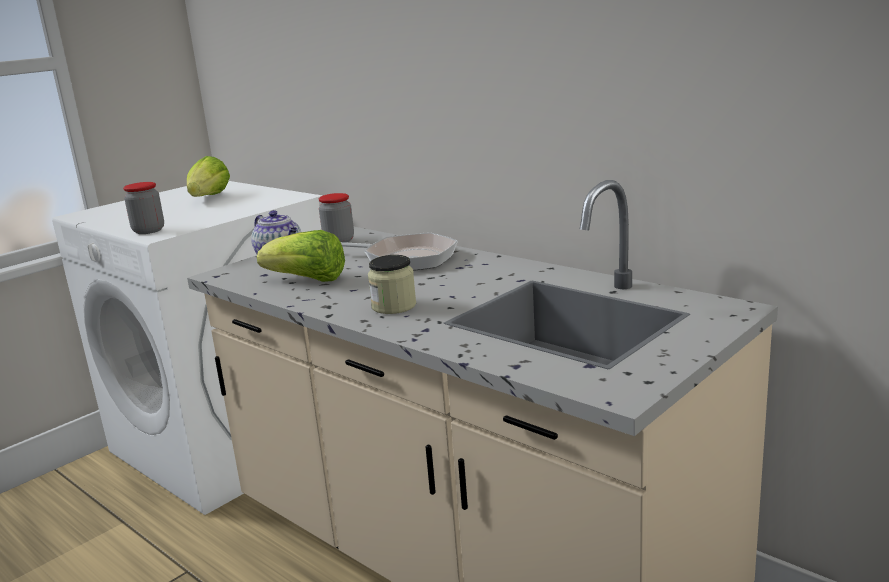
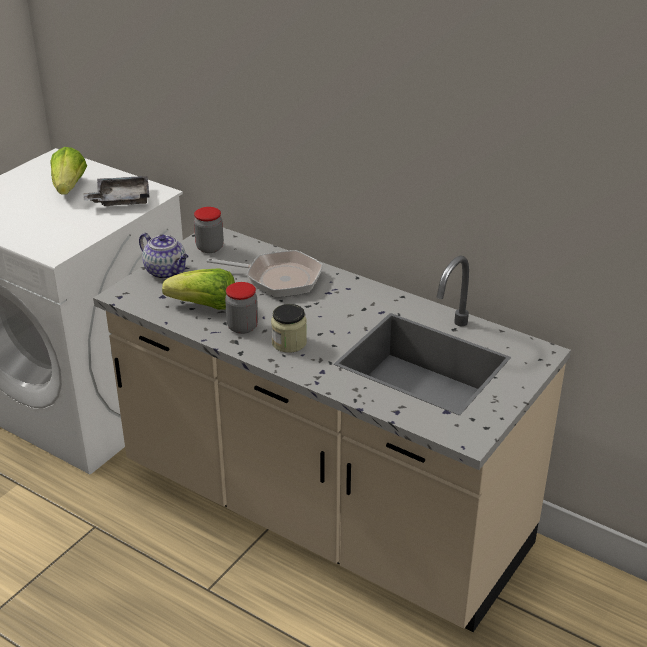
camera: 10 degrees left, 15 degrees up
(148, 230) = (41, 245): jar -> jar (242, 327)
(255, 202) = (121, 200): none -> grey tray

